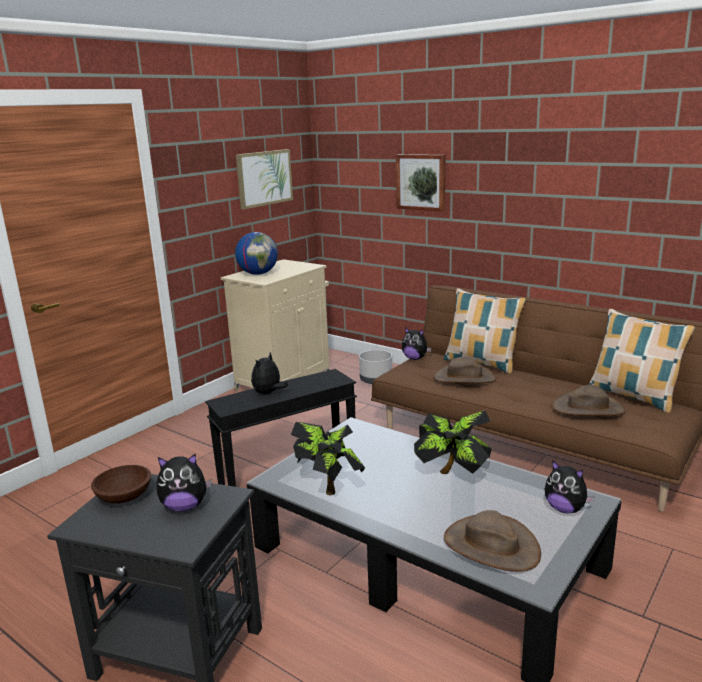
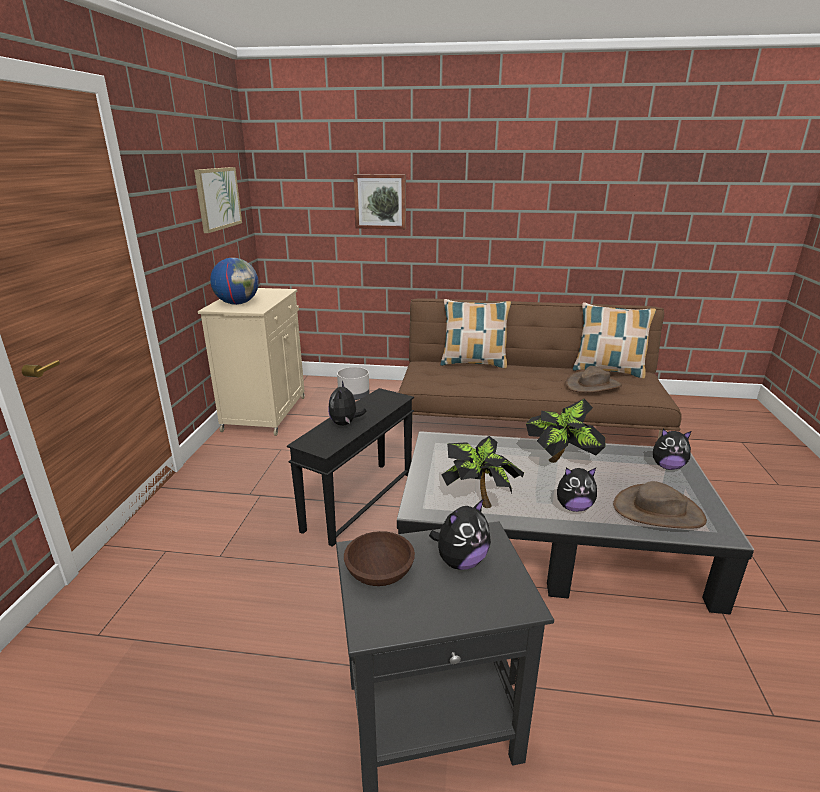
camera: 30 degrees left, 5 degrees up
(415, 358) = (416, 368): plush toy -> plush toy (573, 507)
(464, 378) = (477, 378): brown hat -> none

